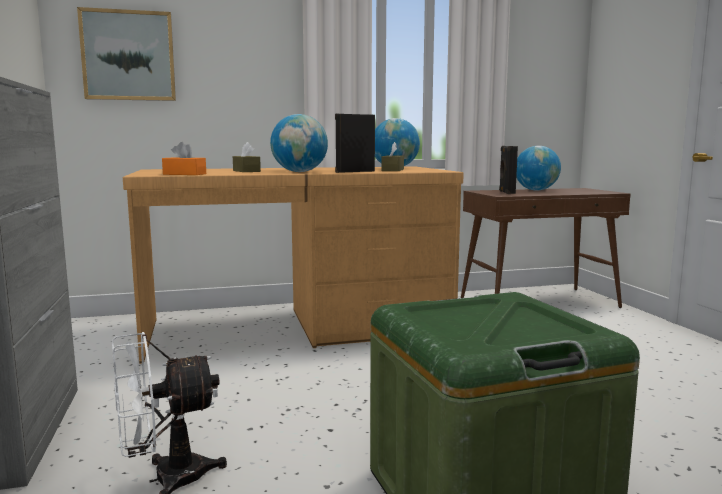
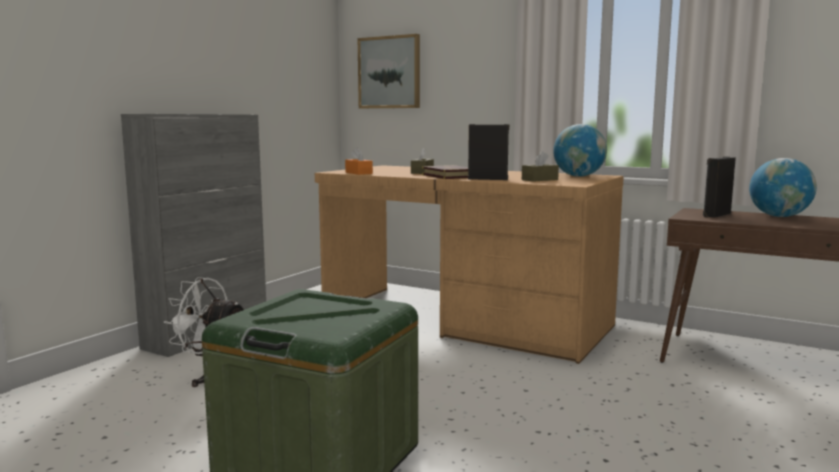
camera: 45 degrees right, 0 degrees up
(299, 172) = (449, 176): globe -> book

